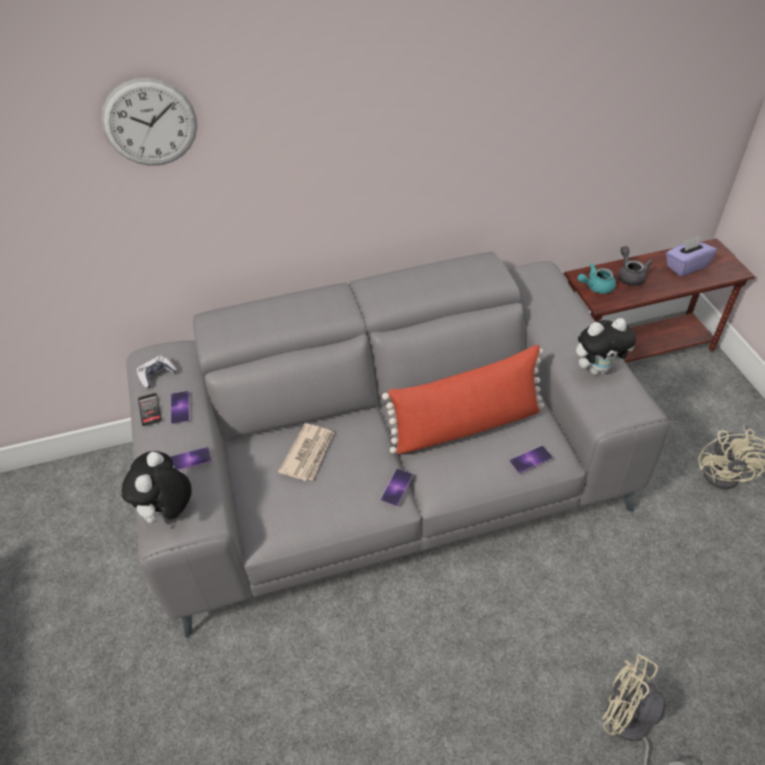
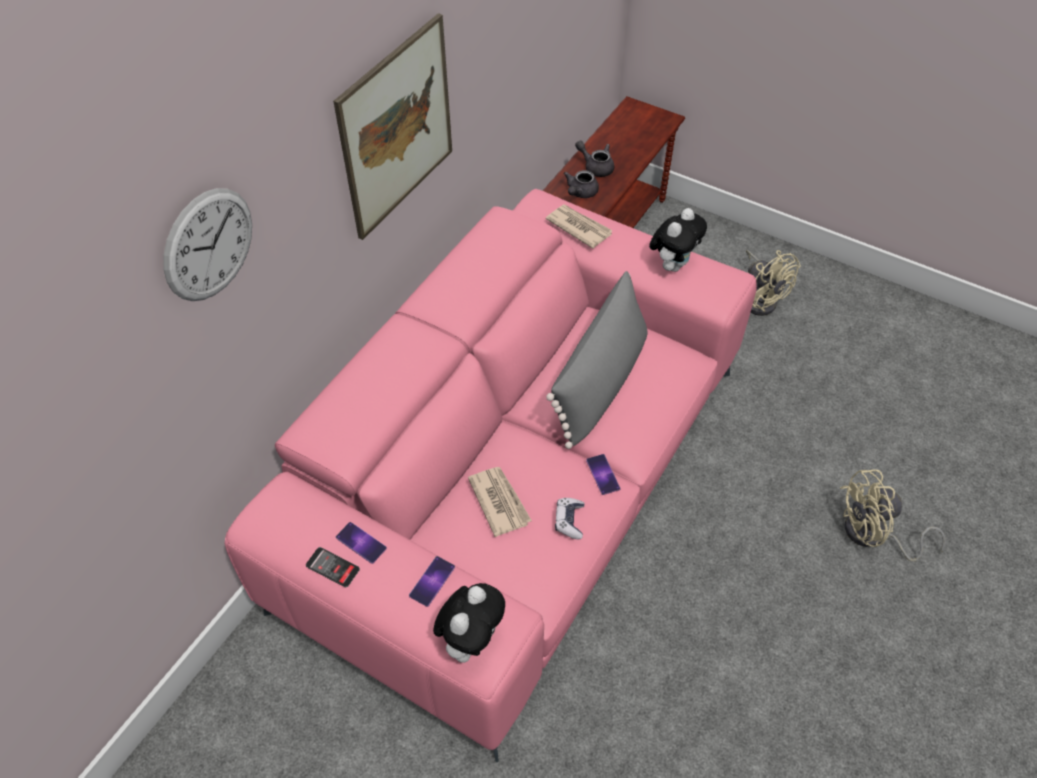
camera: 45 degrees left, 5 degrees up
(157, 375) = (295, 530): game controller -> game controller (569, 521)
(168, 512) = (471, 639): plush toy -> plush toy turned 120 degrees counterclockwise
(381, 125) = (397, 128): none -> picture
(388, 474) = (517, 482): grey sofa -> pink sofa
(466, 425) = (600, 382): red pillow -> grey pillow
(530, 459) = (676, 377): phone -> none
(551, 302) = (578, 227): none -> newspaper
(595, 287) = (580, 193): turquoise teapot -> grey teapot
(685, 266) = (629, 135): purple tissue box -> none

